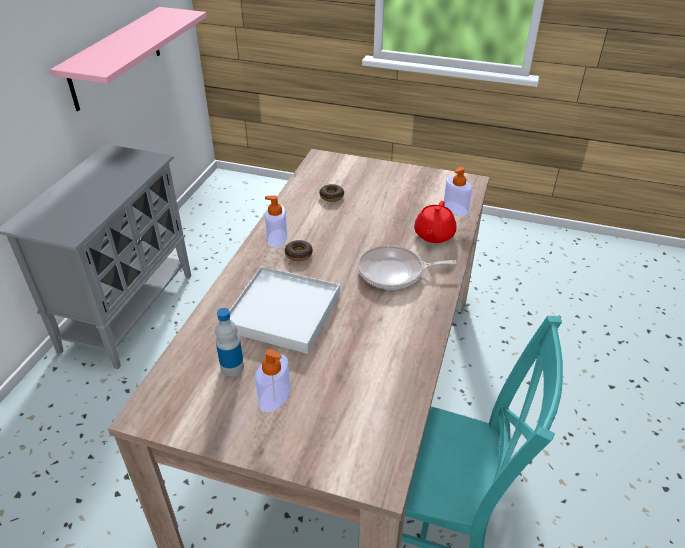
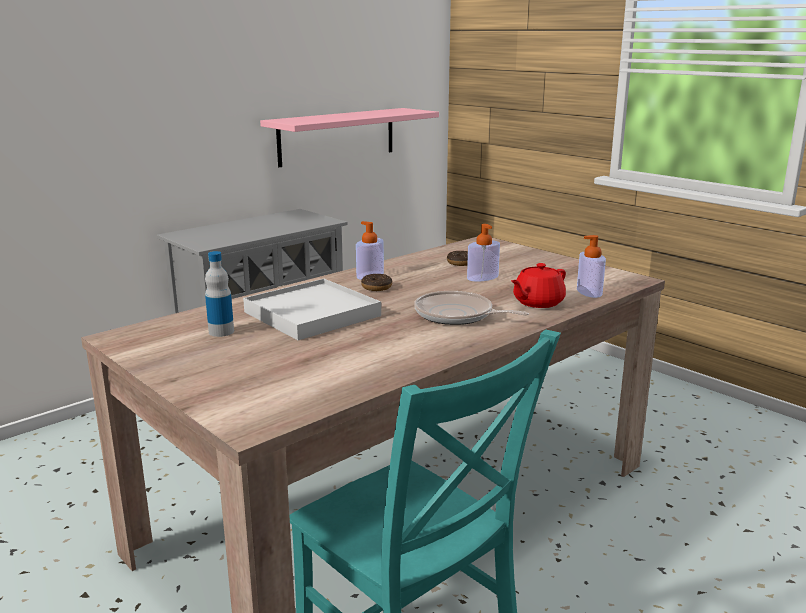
camera: 30 degrees right, 20 degrees down
(274, 397) = (231, 355): soap dispenser -> soap dispenser (482, 277)

